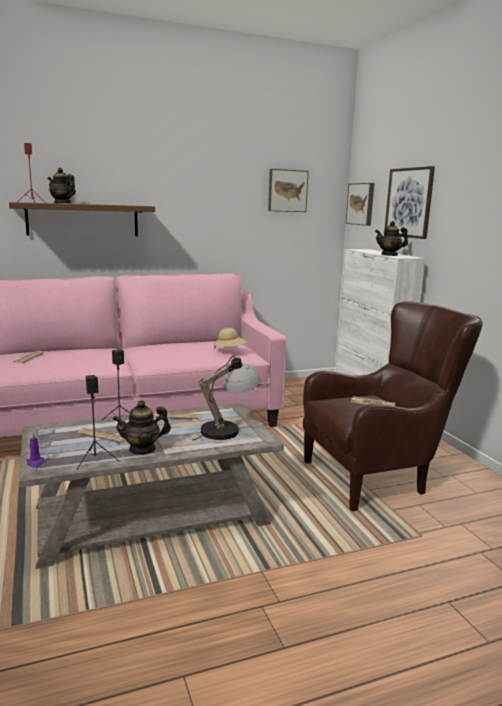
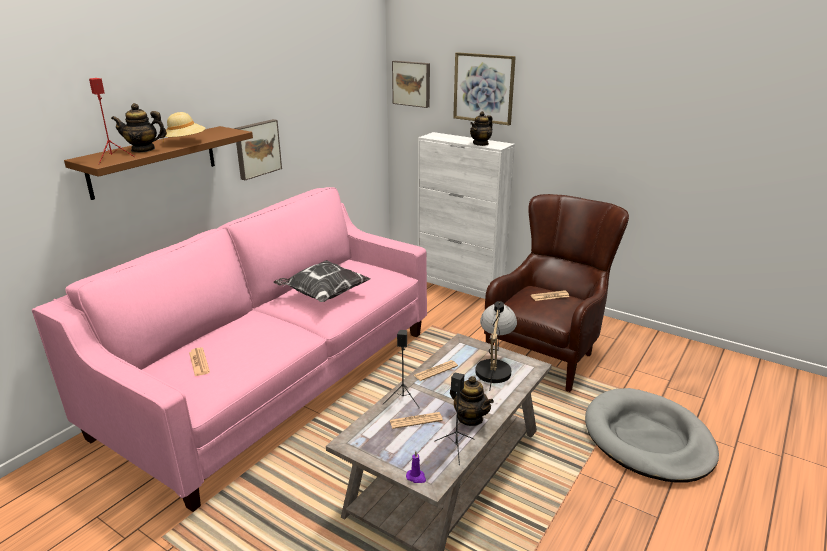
camera: 35 degrees left, 10 degrees up
(142, 449) = (470, 418): teapot -> teapot turned 75 degrees counterclockwise
(170, 350) = (323, 295): none -> pillow
(229, 351) = (376, 277): beige hat -> beige hat (185, 142)
(287, 191) = (341, 78): picture -> picture (257, 148)
(381, 582) = (647, 439): none -> grey dog bed

